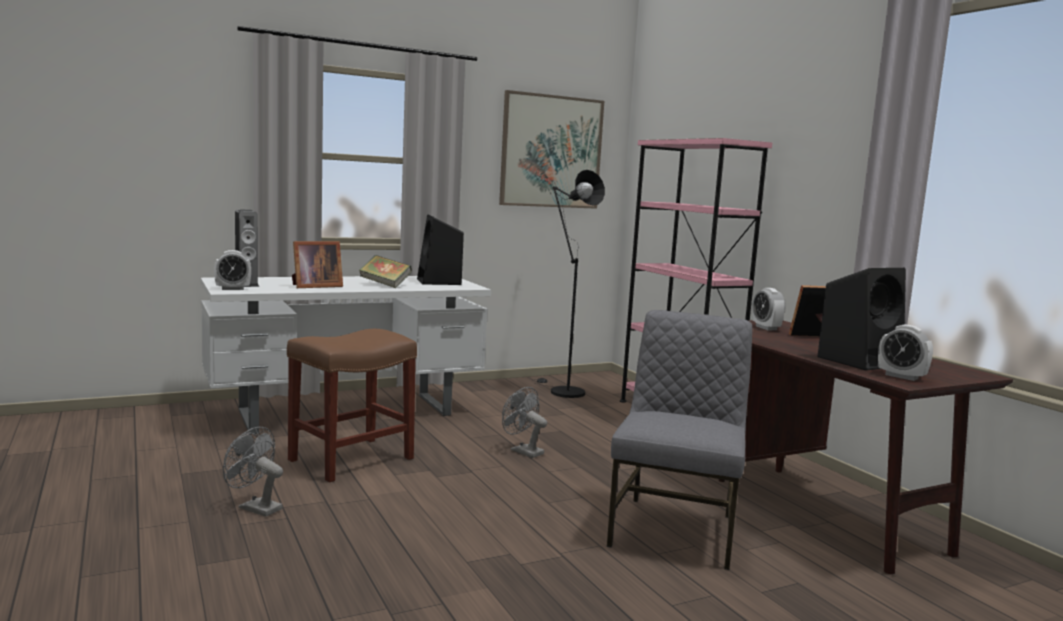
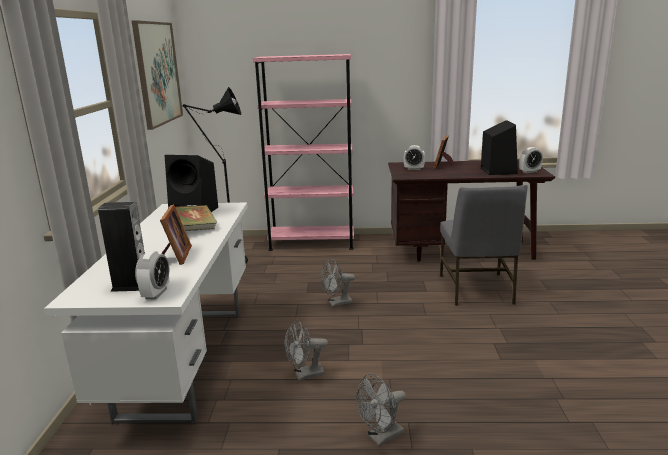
camera: 60 degrees left, 10 degrees up
(350, 460) = (305, 375): brown stool -> grey fan
(675, 530) = (476, 289): grey chair -> grey chair turned 135 degrees counterclockwise

